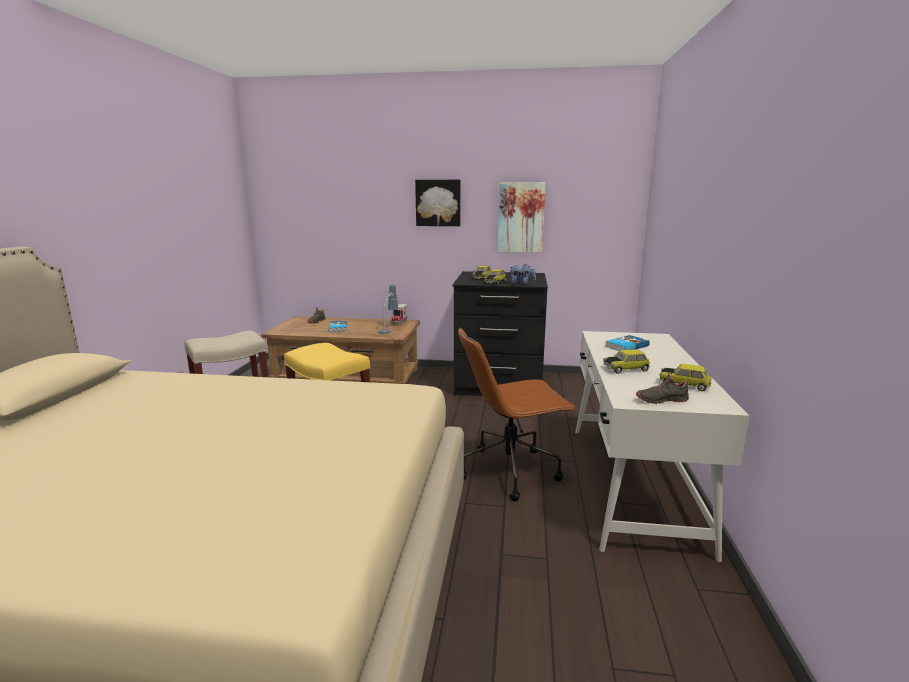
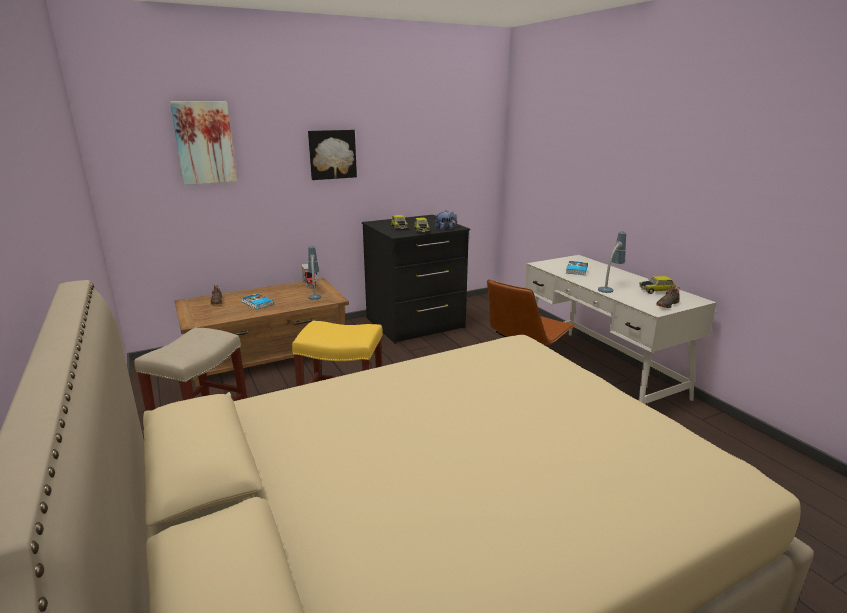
camera: 35 degrees left, 5 degrees up
(521, 217) = (409, 164): picture -> picture (204, 143)
(625, 369) = (610, 287): toy car -> table lamp

